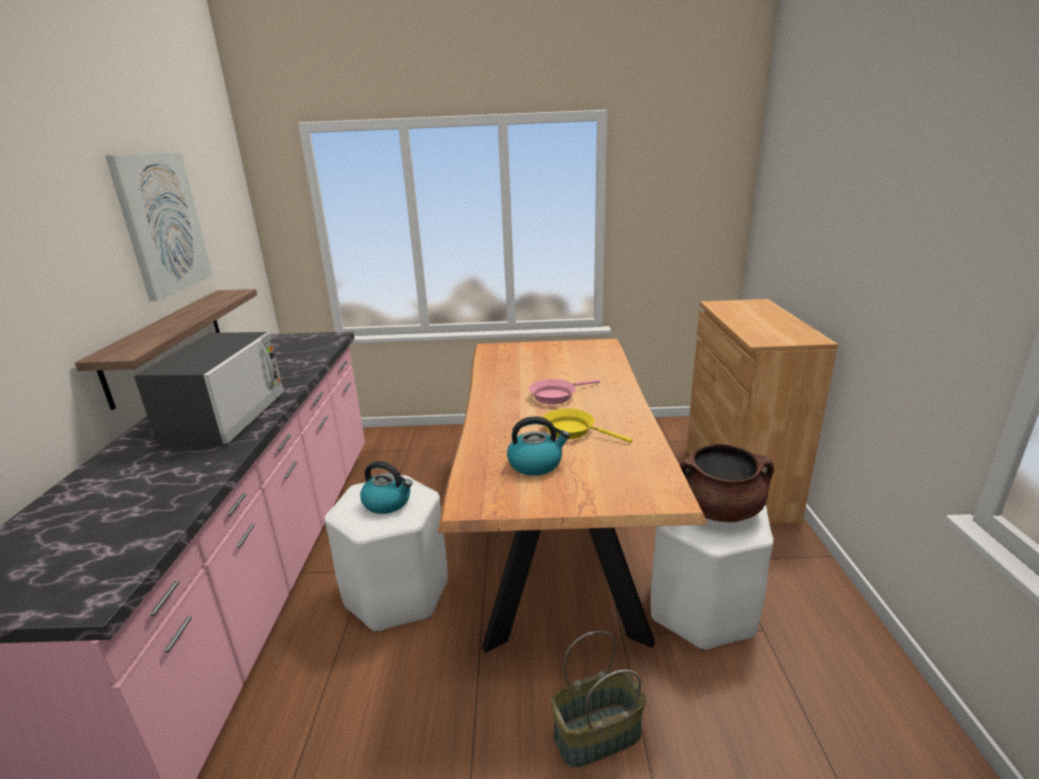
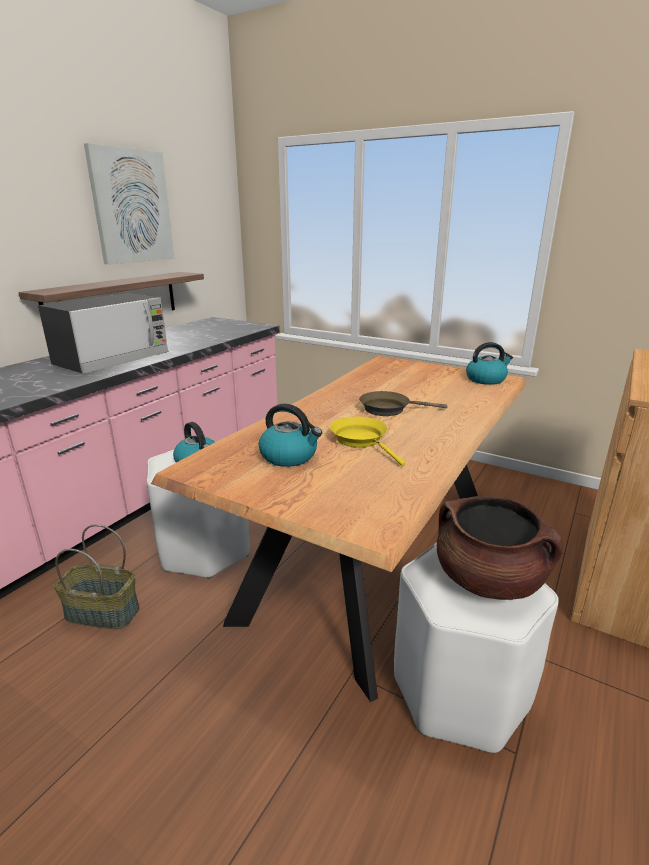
camera: 30 degrees right, 0 degrees up
(556, 396) = (389, 409): pink frying pan -> brown frying pan
(594, 347) = (486, 379): none -> kettle
(597, 737) = (243, 752): basket -> basket (101, 613)

